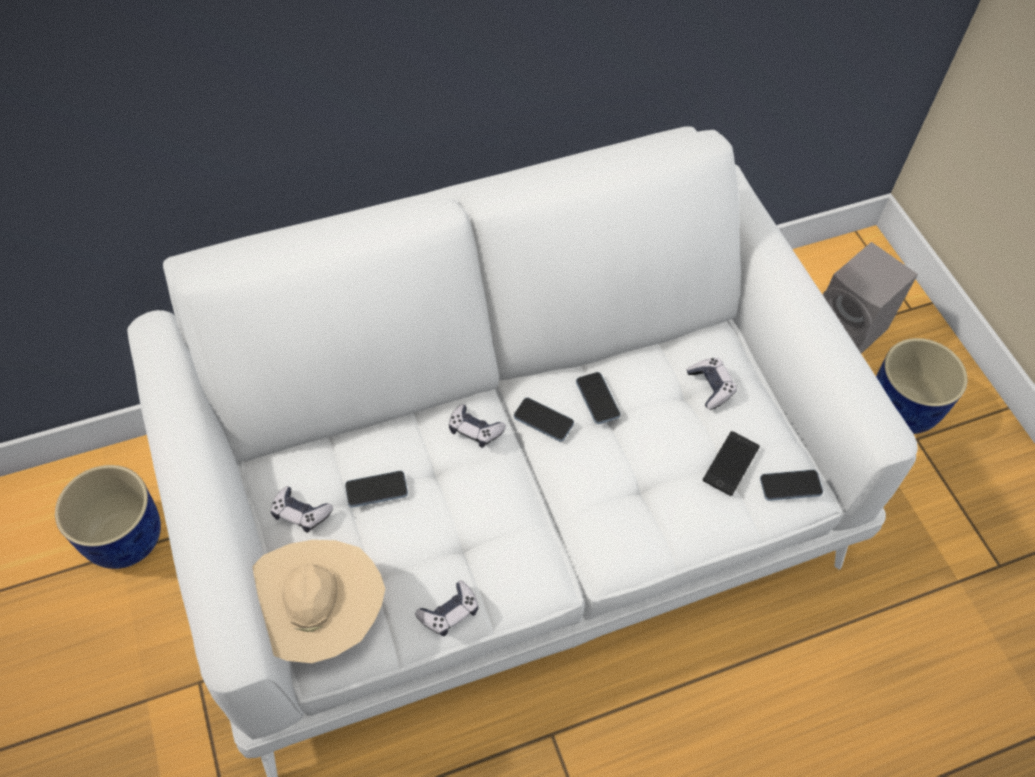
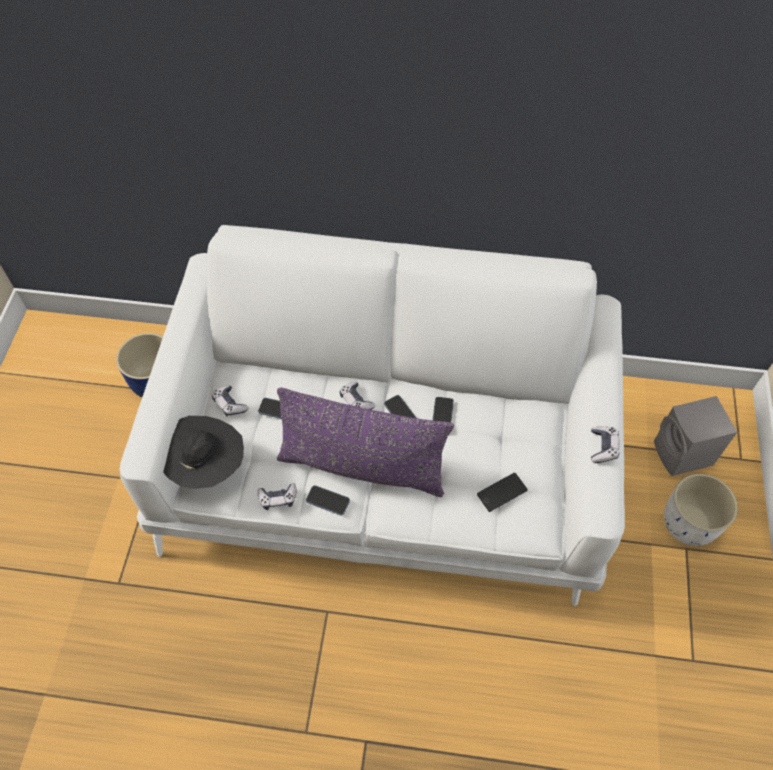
camera: 30 degrees right, 0 degrees up
(318, 616) = (206, 466): beige hat -> black hat
(535, 514) = (362, 466): none -> purple pillow
(710, 387) = (520, 439): game controller -> game controller (603, 447)
(790, 486) = (533, 524): phone -> phone (327, 501)
(902, 408) = (689, 523): blue planter -> white planter

